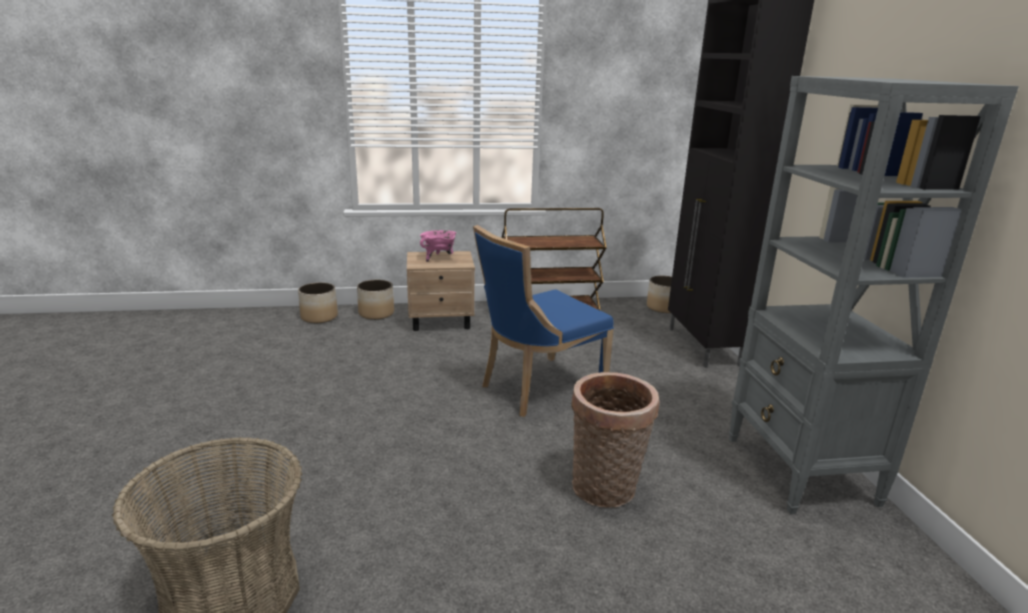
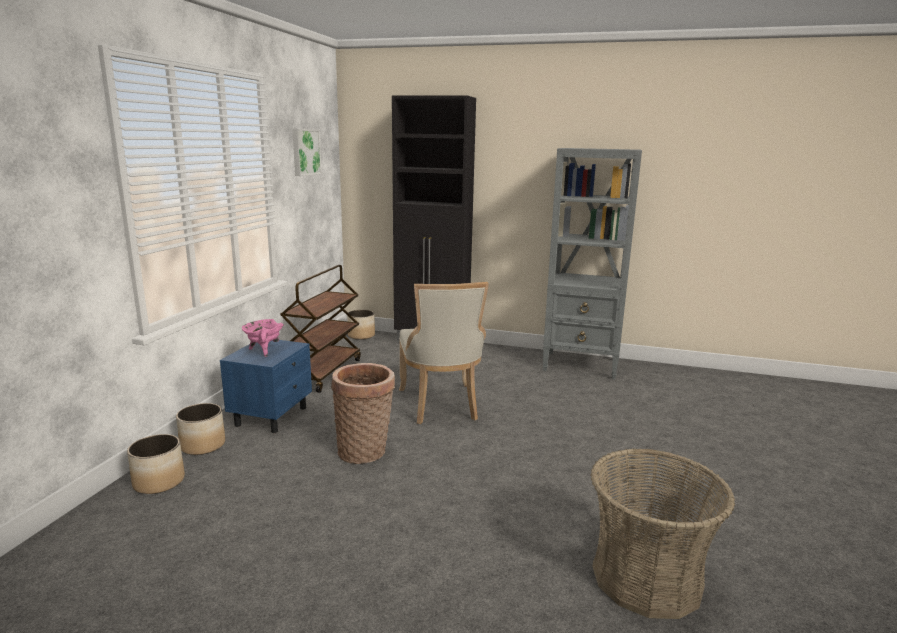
camera: 65 degrees left, 5 degrees down
(441, 321) = (272, 416): beige nightstand -> blue nightstand
(537, 389) = (441, 405): blue chair -> beige chair
(606, 490) = (576, 416): basket -> basket (365, 452)
(619, 75) = (305, 152): none -> picture

